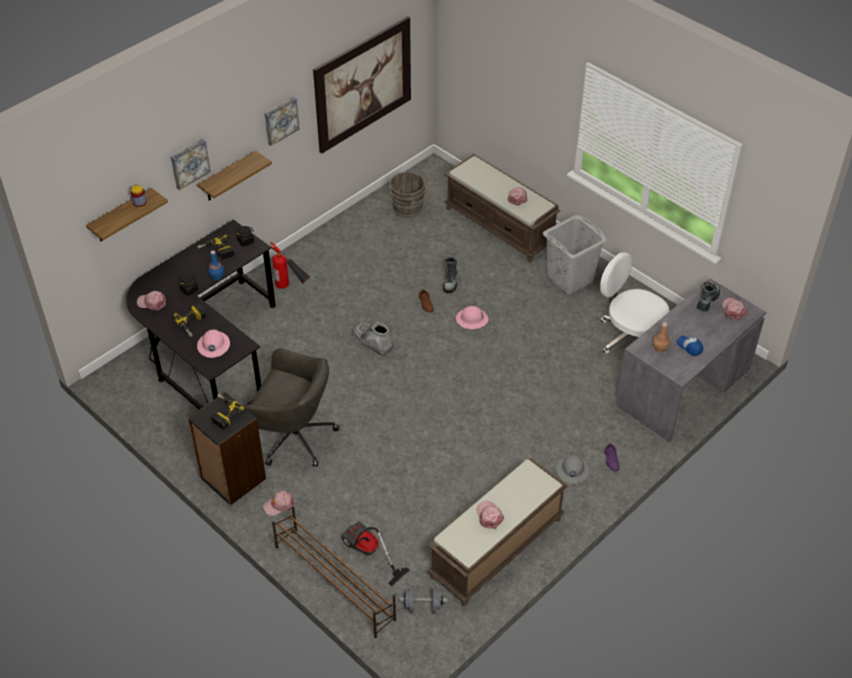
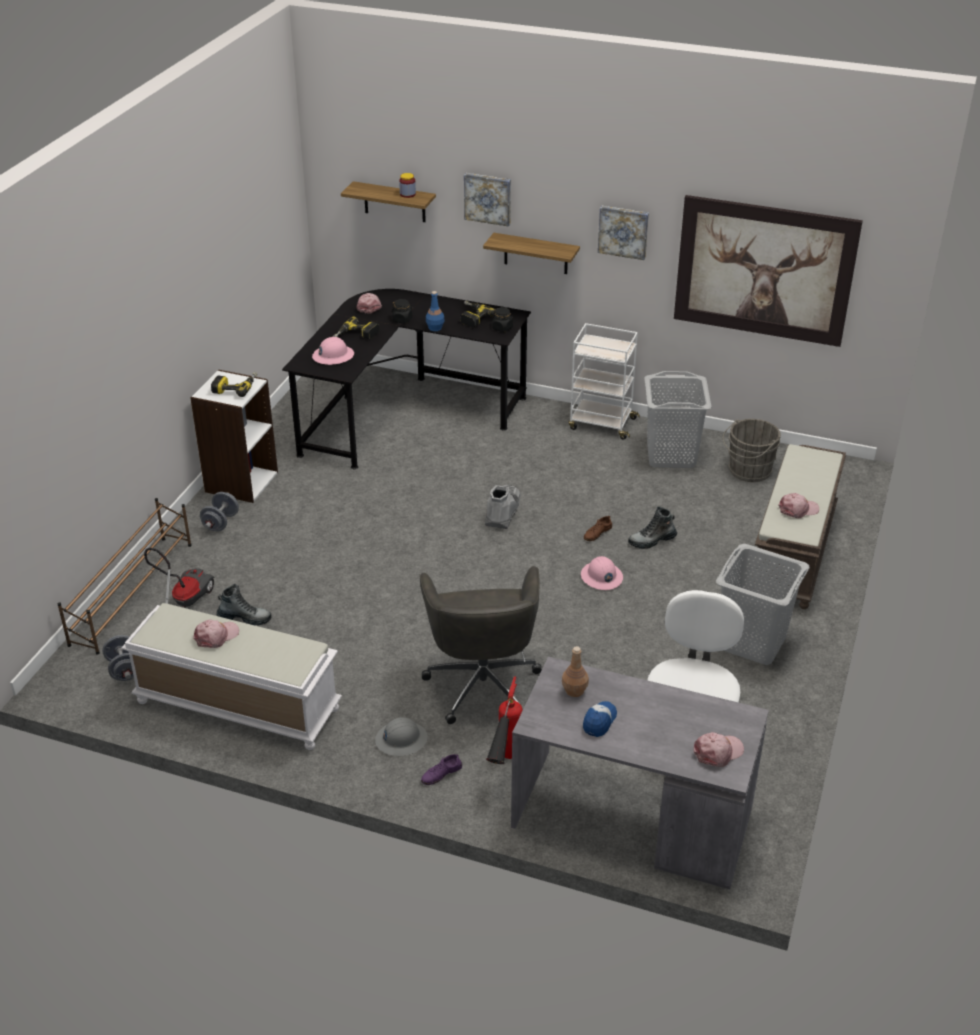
camera: 65 degrees right, 10 degrees down
(232, 478) = (241, 482): black bookcase -> white bookcase
(279, 505) = (221, 523): pink cap -> grey dumbbell
(291, 290) = (538, 432): fire extinguisher -> fire extinguisher (504, 766)
(293, 436) = (321, 502): grey office chair -> grey office chair (482, 683)
(304, 254) = (601, 423): none -> white cart
(366, 236) = (670, 455): none -> grey laundry basket
(496, 548) = (236, 706): brown bench -> white bench
(707, 300) = (715, 718): boot -> boot (244, 618)

